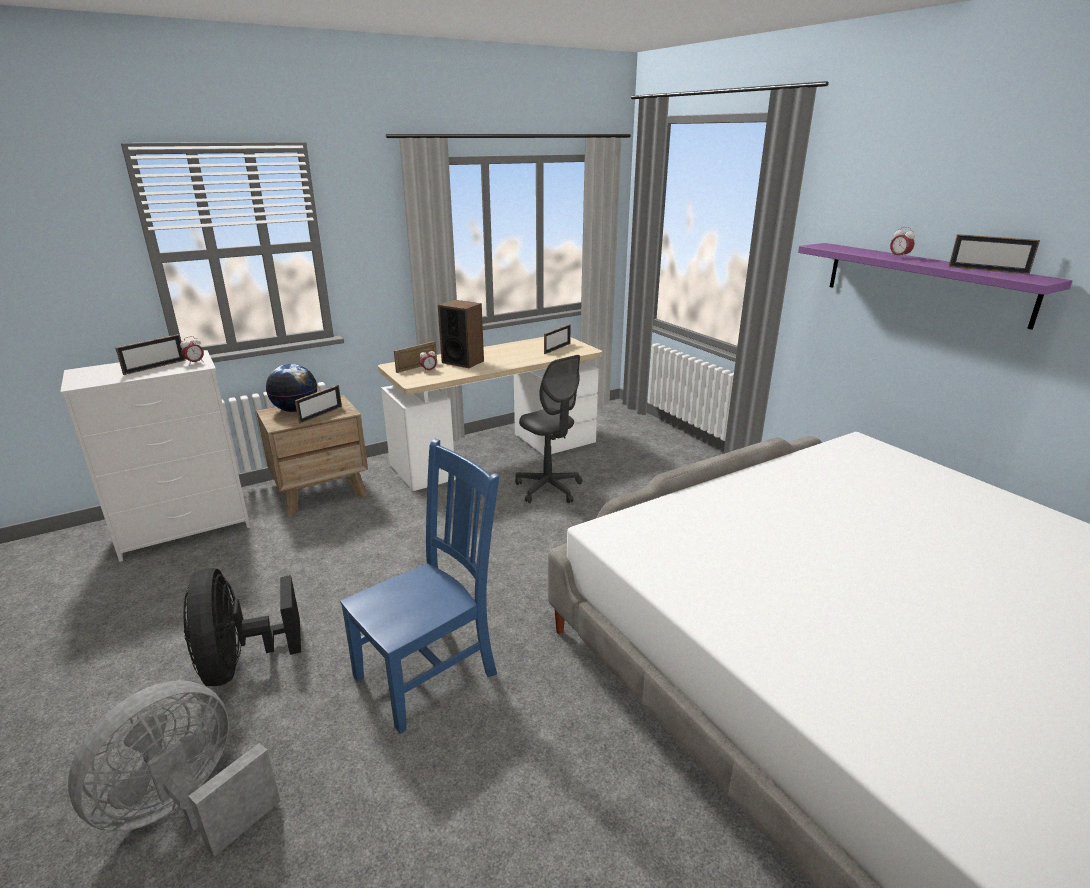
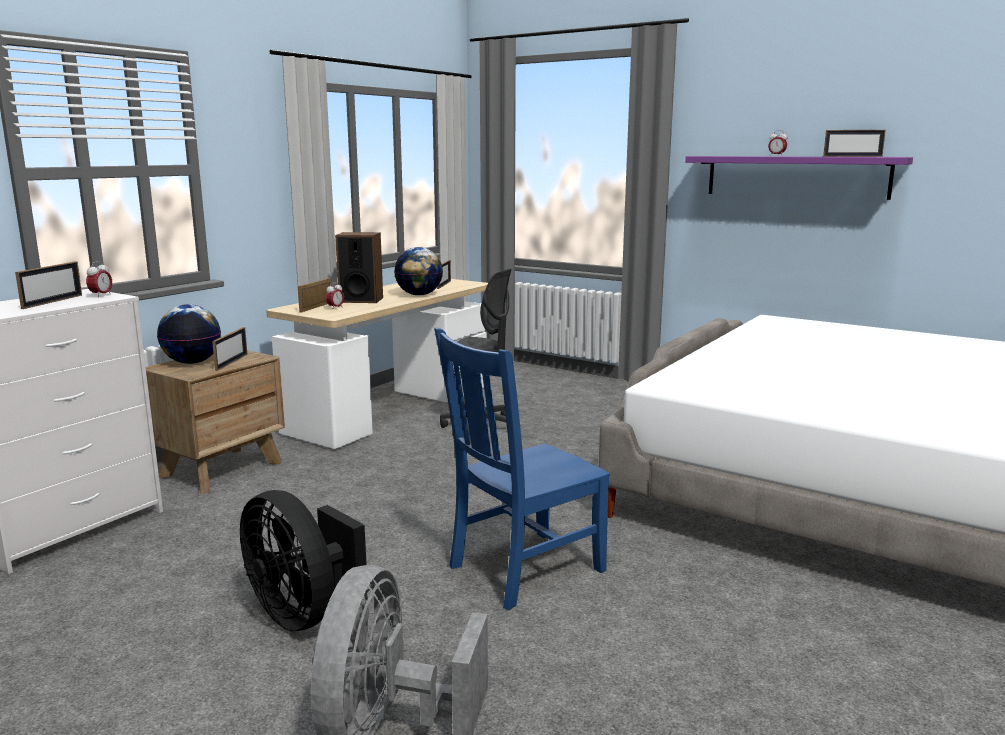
camera: 25 degrees left, 10 degrees down
(430, 673) = (522, 570): blue chair -> blue chair turned 150 degrees counterclockwise
(517, 361) = (419, 295): none -> globe

